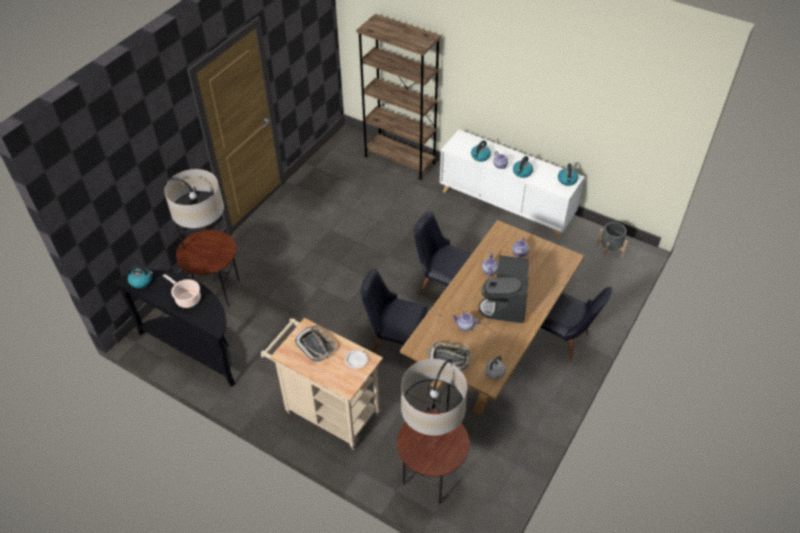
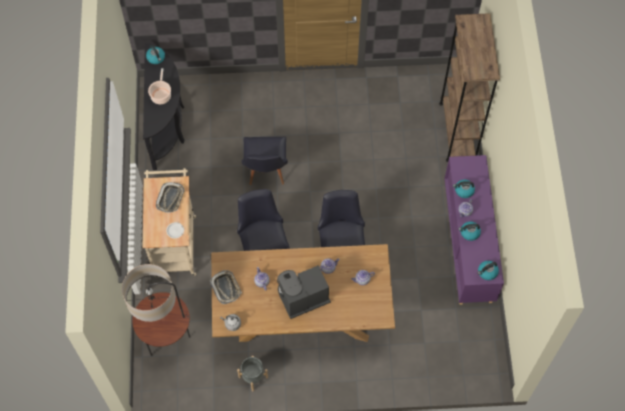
camera: 55 degrees right, 15 degrees up
(217, 290) = (225, 101): floor lamp -> none
(506, 205) = (468, 243): white cabinet -> purple cabinet
(564, 340) = (349, 364): black chair -> black chair (266, 172)
(609, 250) = (476, 351): grey planter -> grey planter (253, 377)

